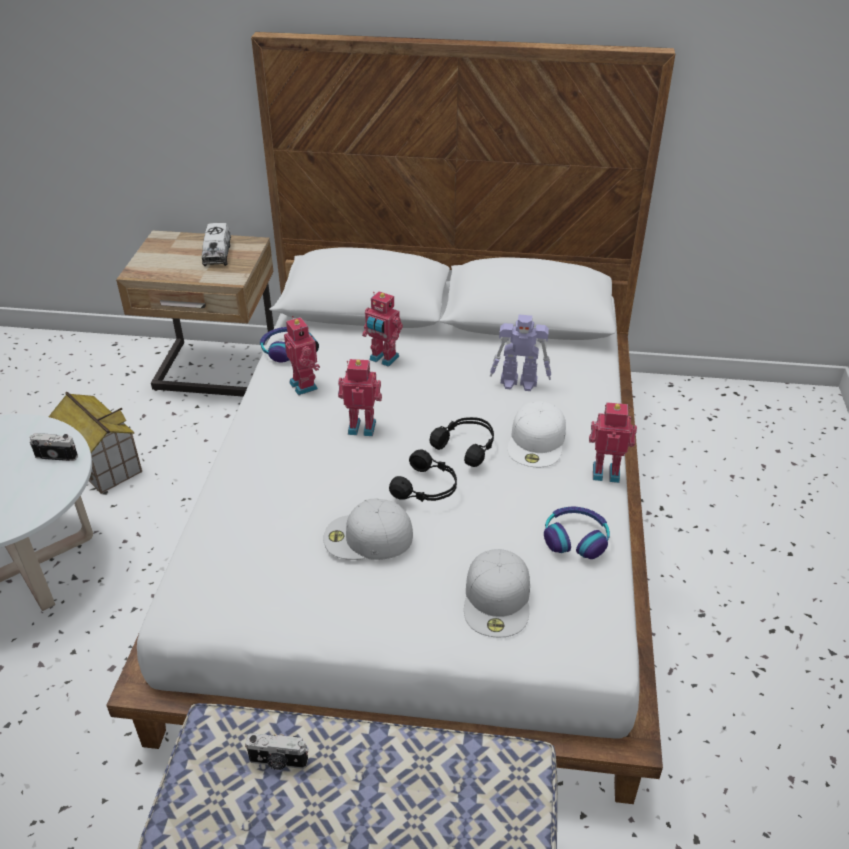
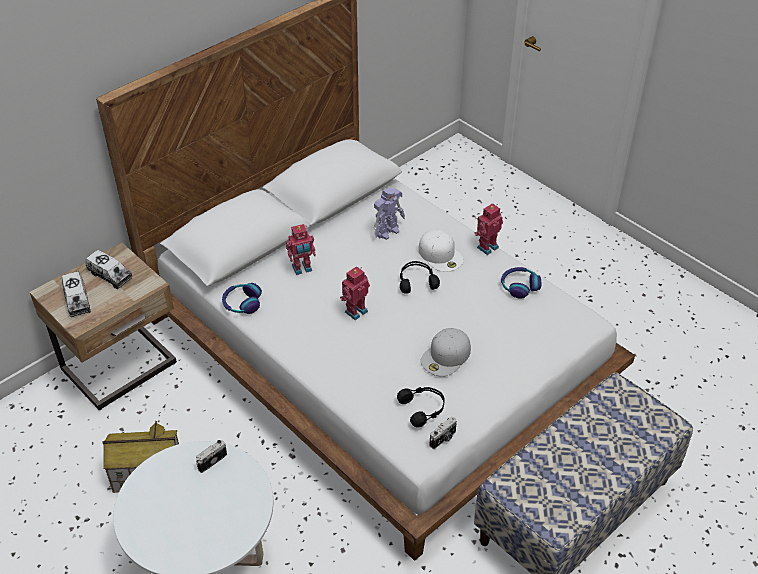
camera: 50 degrees left, 5 degrees up
(166, 256) = (77, 300): none -> toy truck
(278, 762) = (545, 469): camera -> camera (443, 439)
(305, 385) = (288, 313): toy robot -> none
(427, 488) = (432, 314): black headphones -> black headphones (423, 408)
(498, 599) = (530, 335): white cap -> none

